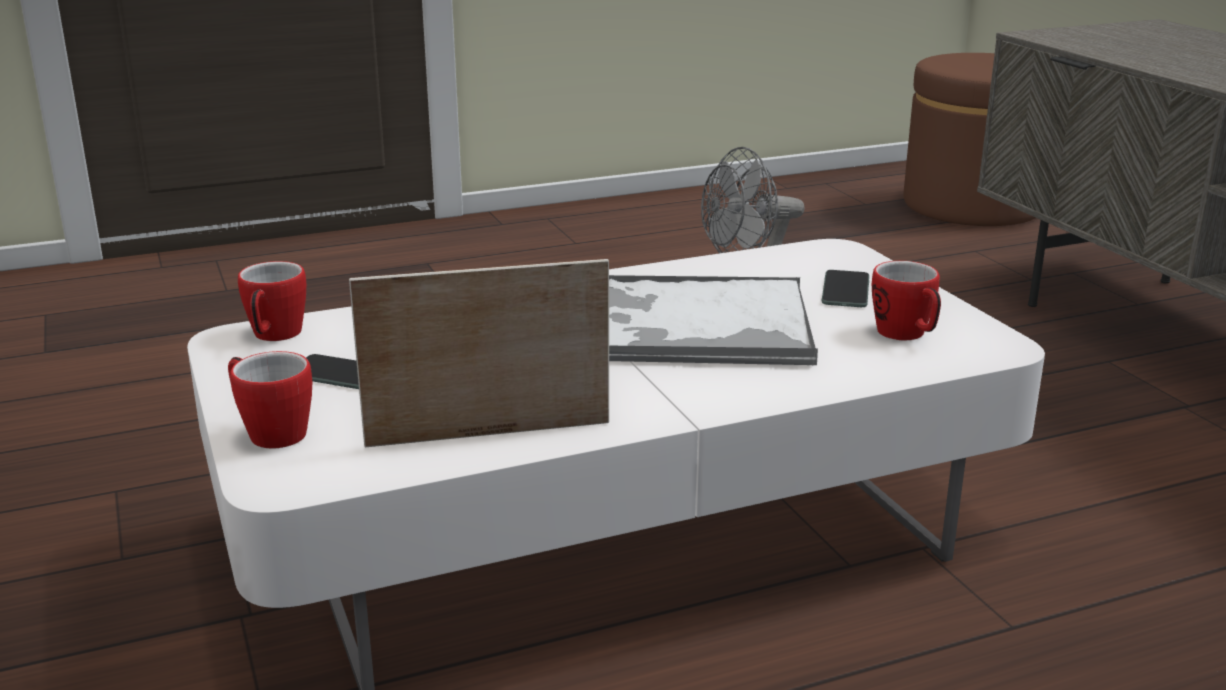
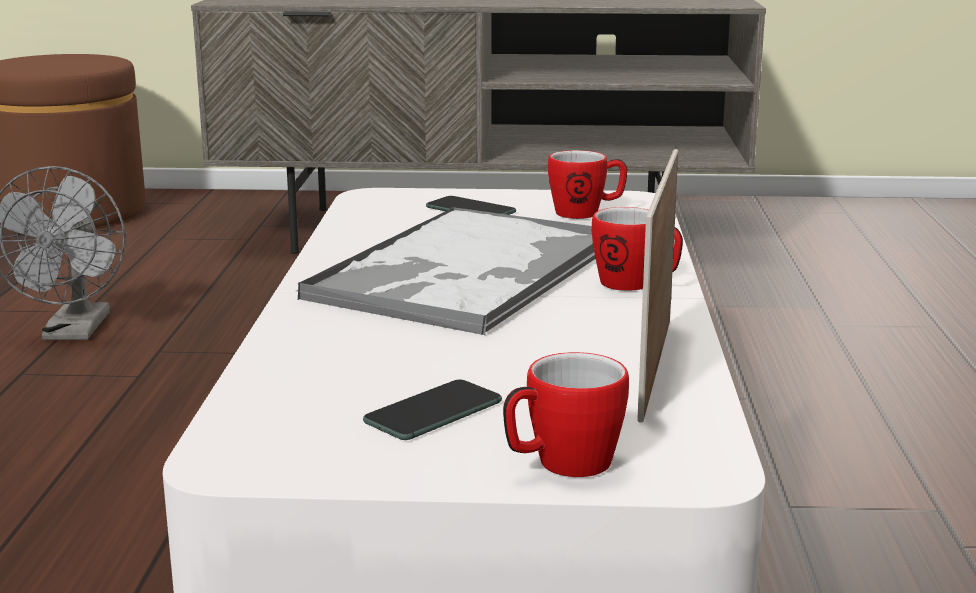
camera: 65 degrees left, 5 degrees down
(274, 337) = (260, 436): mug -> mug (636, 285)

